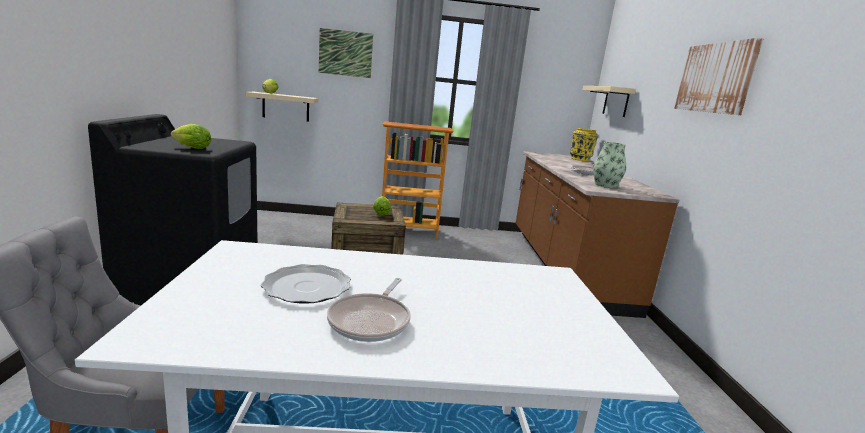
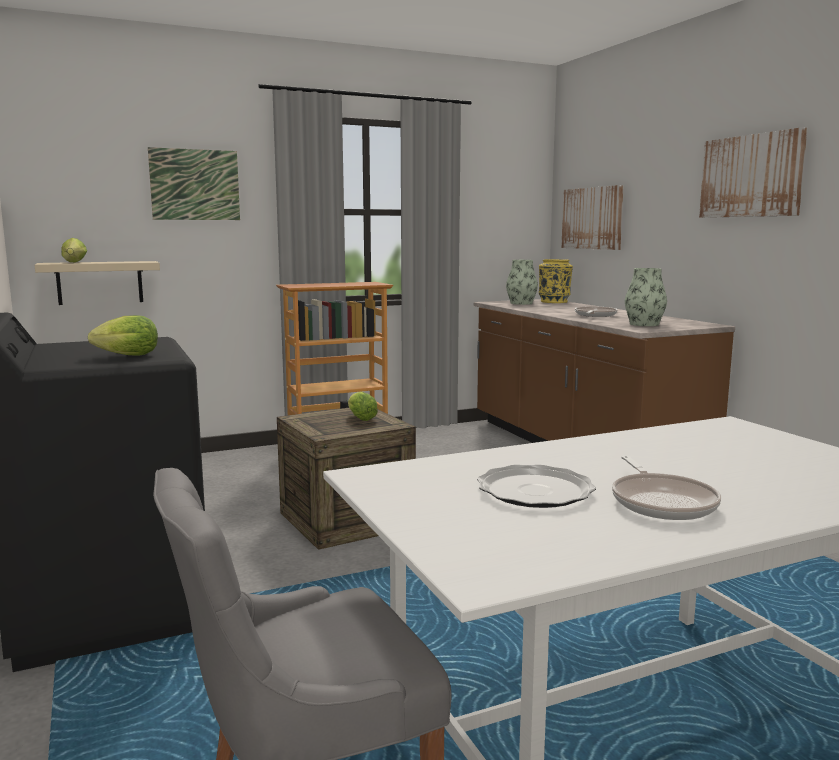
camera: 20 degrees left, 5 degrees down
(553, 157) = (521, 303): none -> vase
(616, 101) = (592, 218): beige shelf -> picture

